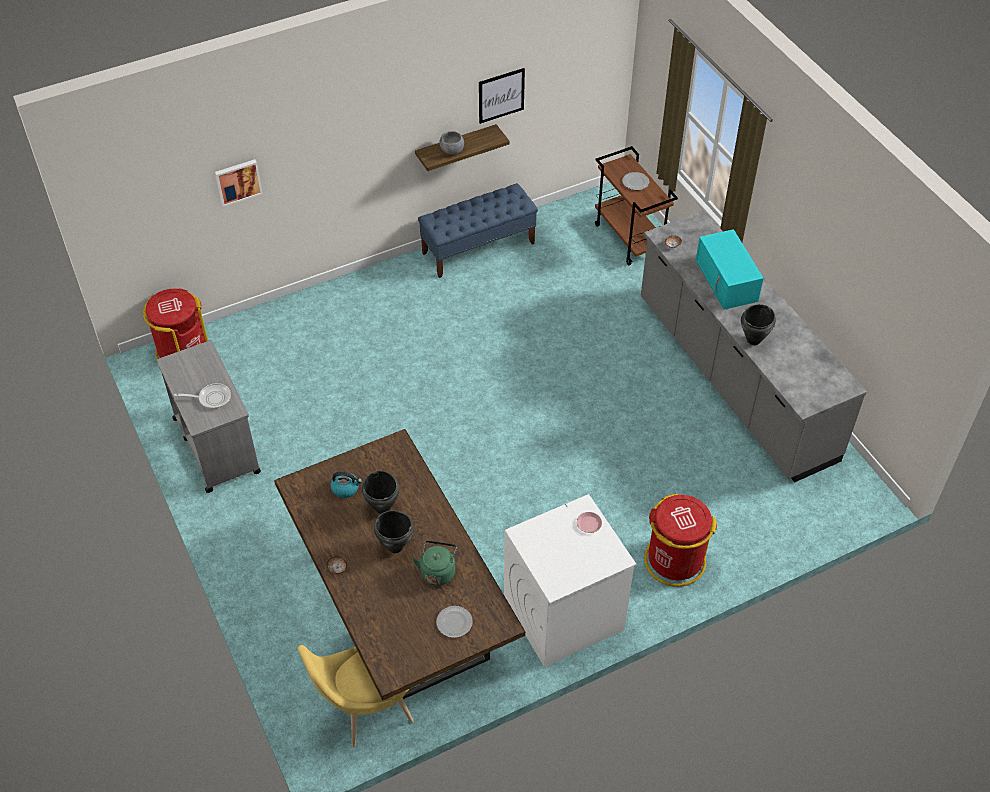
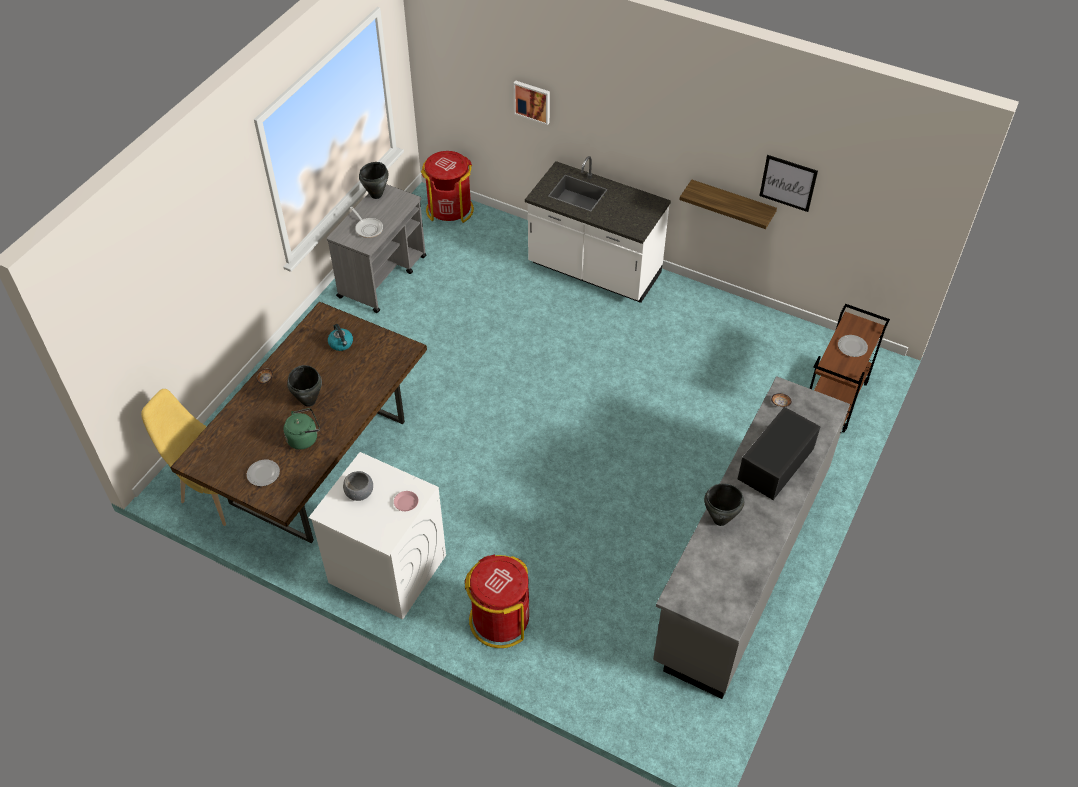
camera: 55 degrees right, 0 degrees up
(362, 297) = (594, 271): none -> white counter
(382, 508) = (339, 374): black cooking pot -> black cooking pot (376, 195)
(452, 150) = (715, 199): grey bowl -> grey bowl (359, 492)
(478, 248) = (716, 309): blue bench -> none
(727, 281) = (775, 464): turquoise microwave -> black microwave

